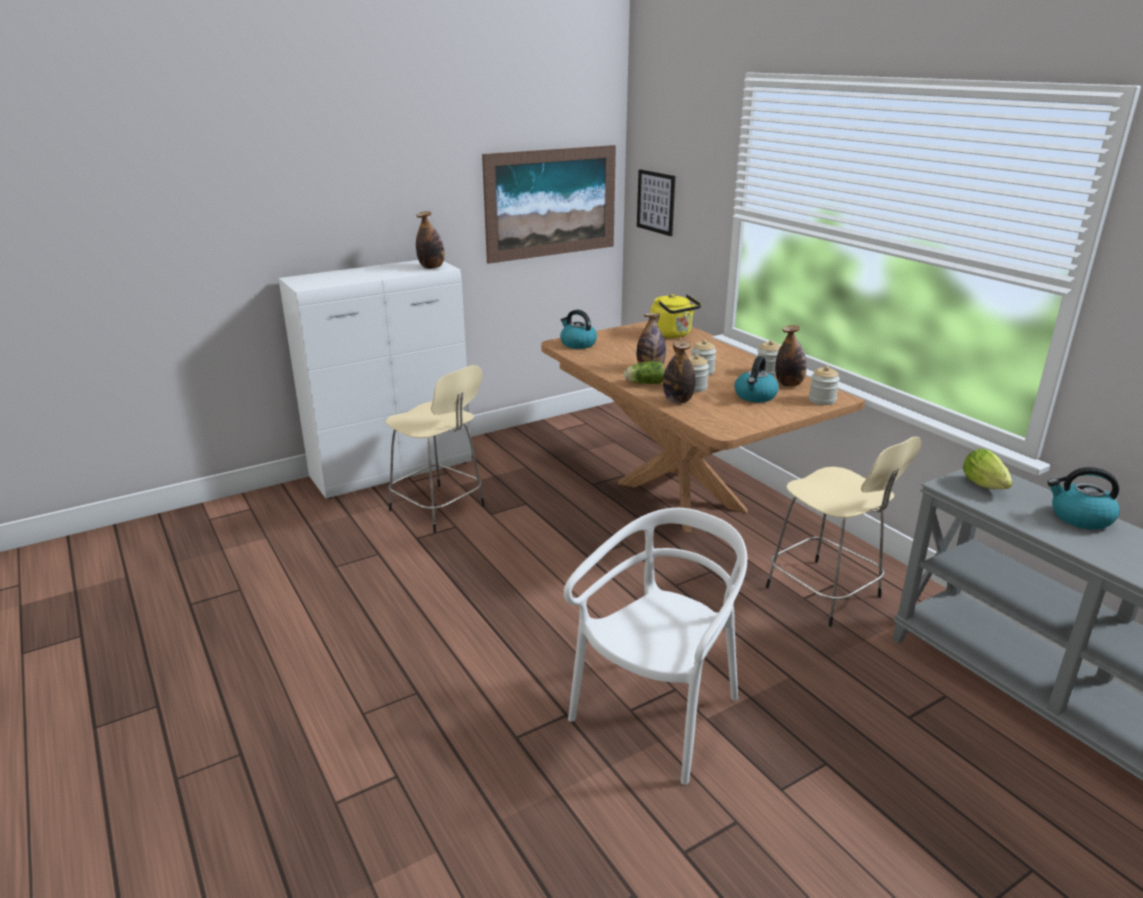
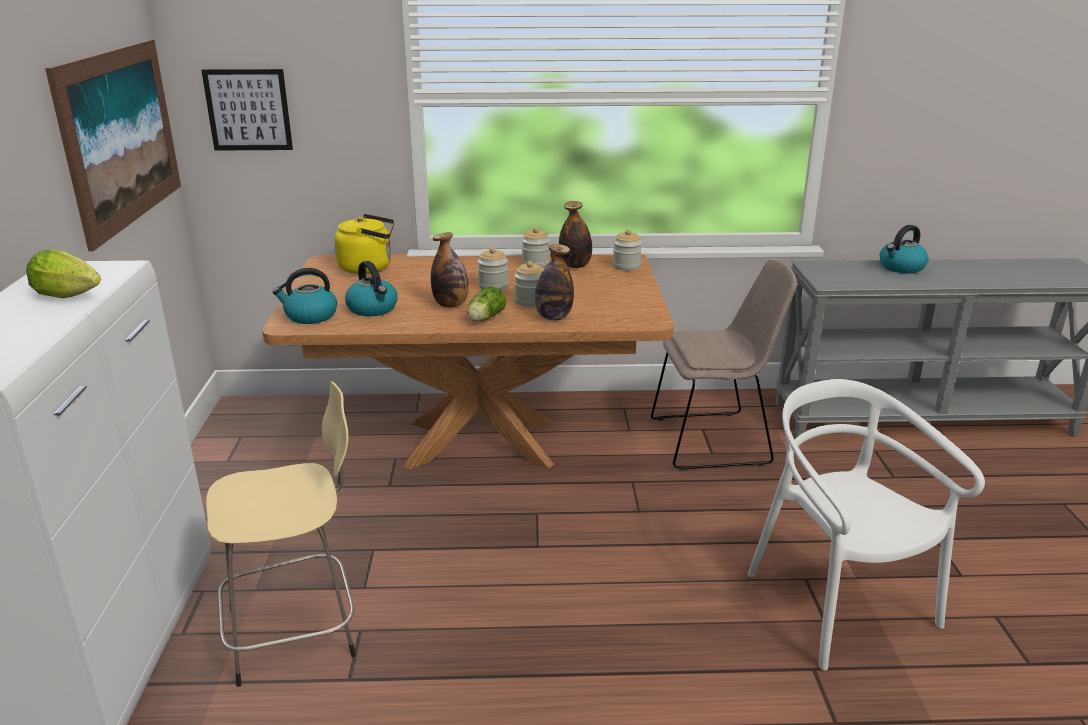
camera: 60 degrees left, 0 degrees up
(431, 267) = (100, 273): bottle -> none
(755, 396) = (585, 285): kettle -> kettle (373, 309)
(826, 594) = (714, 440): beige stool -> beige chair
(986, 487) = (837, 274): lettuce -> lettuce (72, 297)

